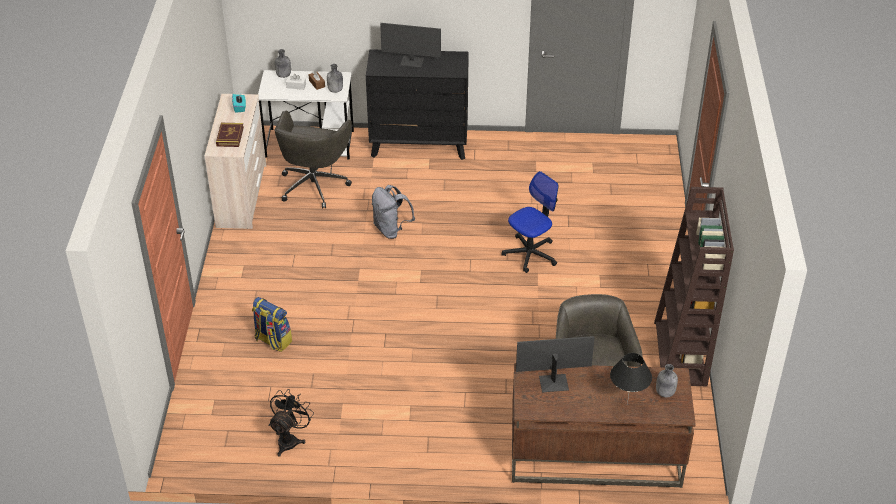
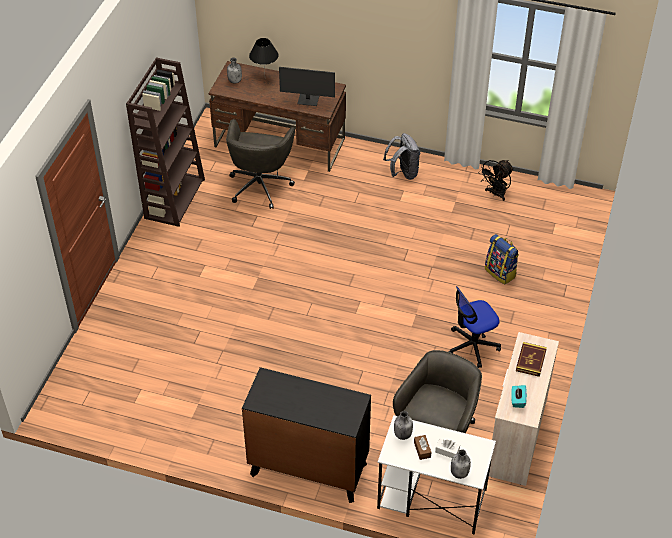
camera: 165 degrees left, 5 degrees up
(391, 229) = (370, 362): grey backpack -> grey backpack (403, 173)
(412, 62) = (312, 404): monitor -> none
(530, 254) = (249, 309): office chair -> office chair (472, 346)

